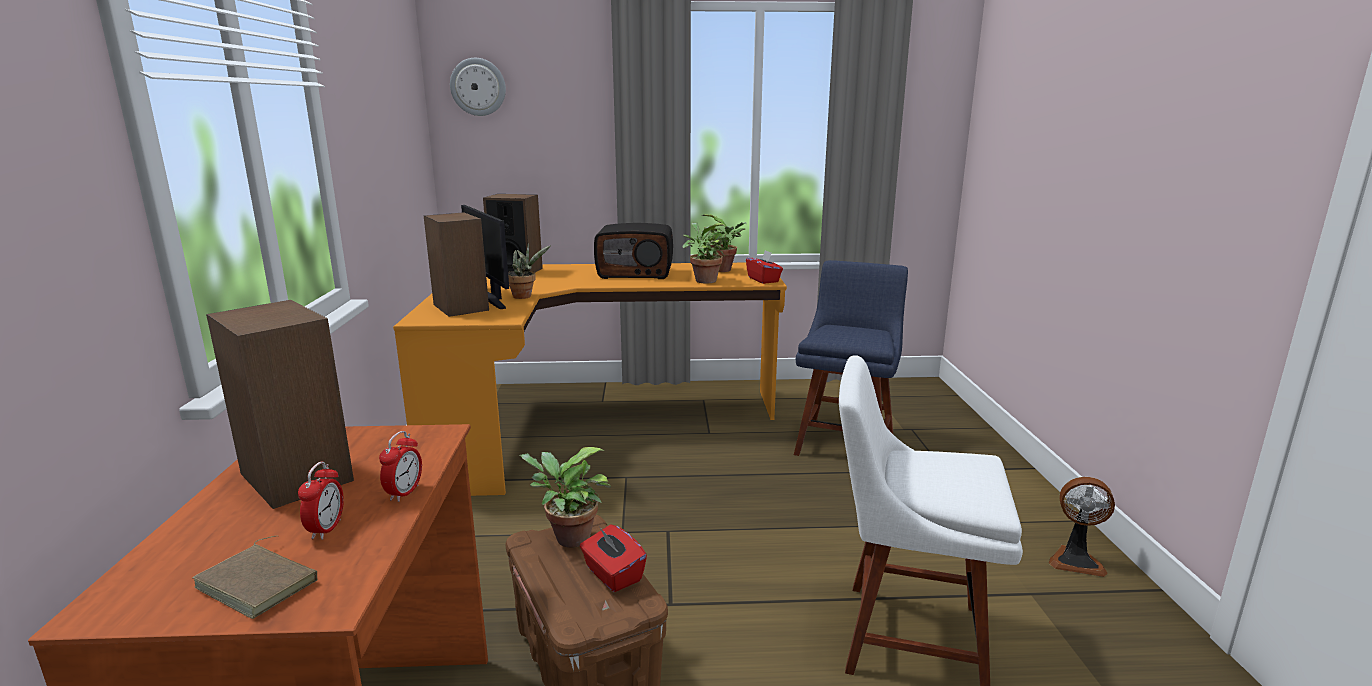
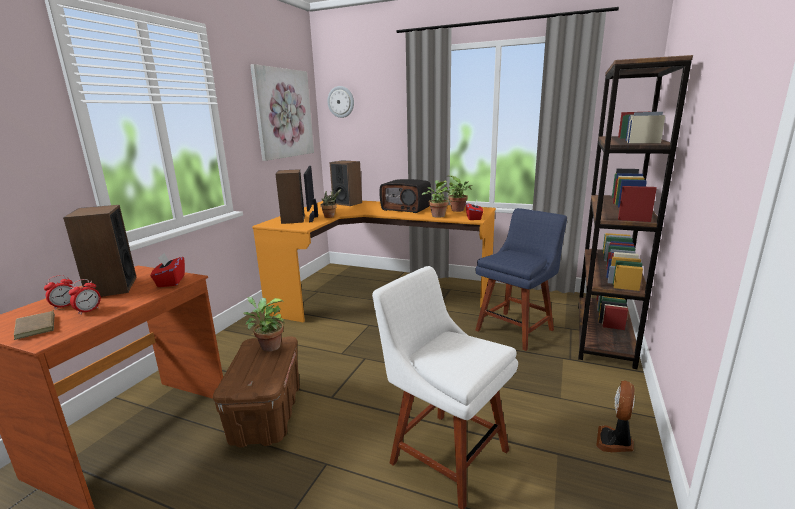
camera: 25 degrees right, 0 degrees up
(392, 106) = (283, 113): none -> picture
(404, 493) = (136, 301): alarm clock -> alarm clock (64, 306)
(613, 574) = (268, 369): red tissue box -> red tissue box (170, 281)
(954, 429) = (603, 334): none -> brown bookcase
(1075, 560) = (615, 441): fan -> fan turned 75 degrees clockwise

